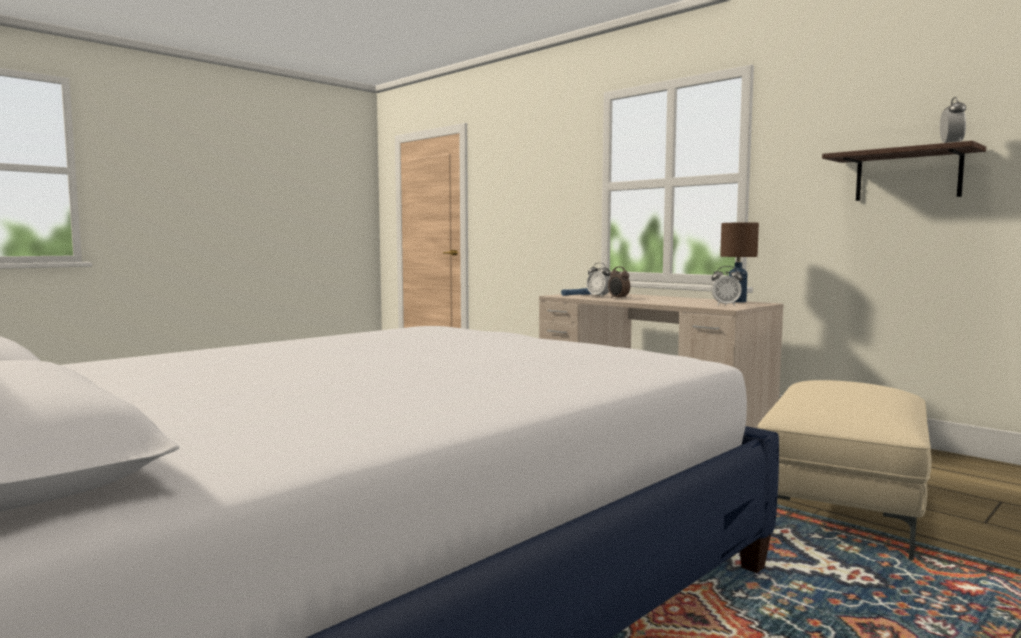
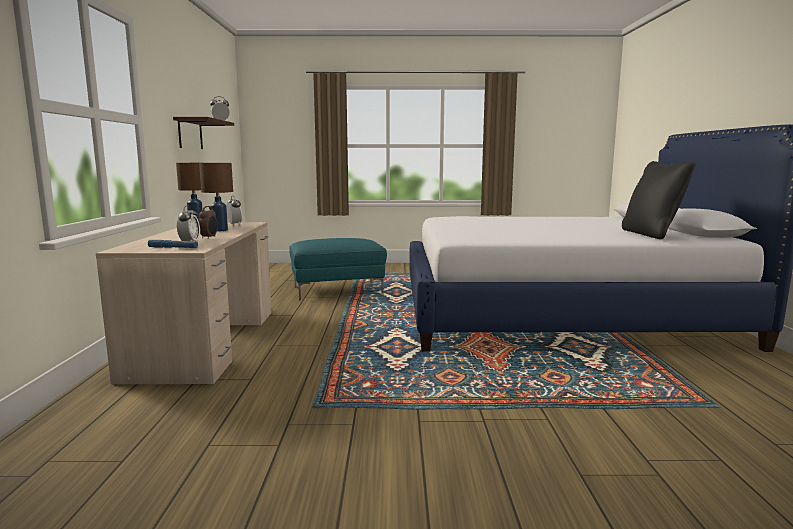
camera: 135 degrees left, 5 degrees up
(107, 369) = (651, 234): none -> black pillow
(672, 301) = (220, 230): none -> brown table lamp
(844, 511) = (338, 290): beige ottoman -> turquoise ottoman

